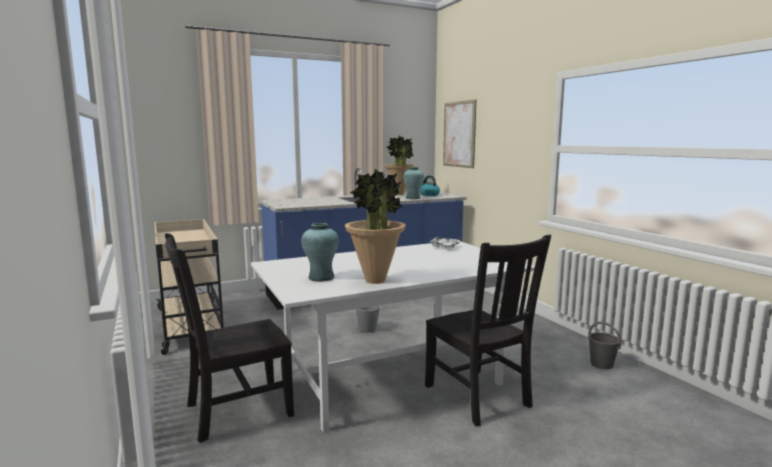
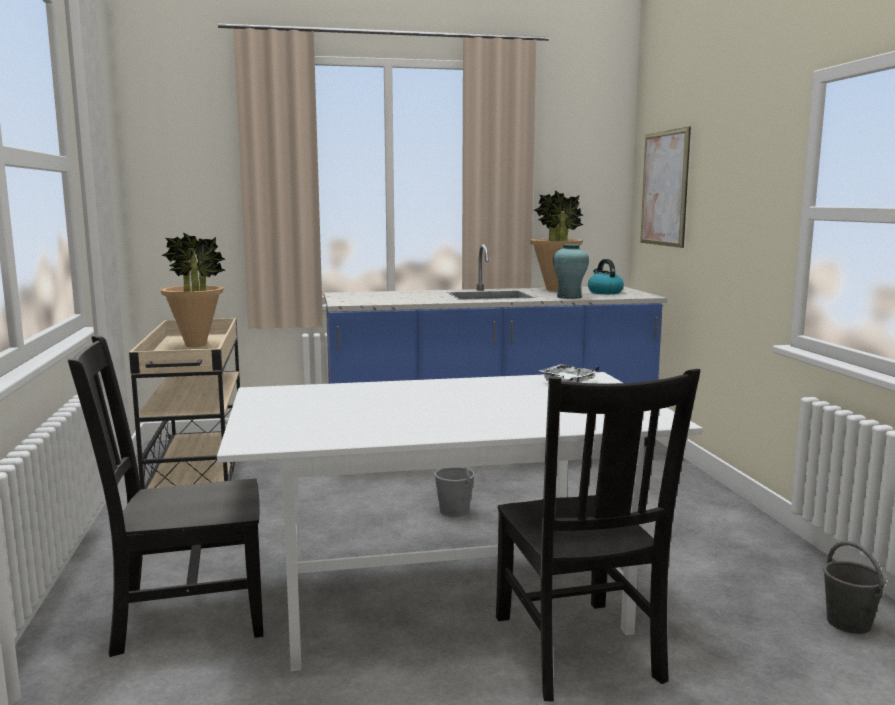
camera: 15 degrees right, 0 degrees up
(321, 278) = (313, 419): turquoise vase -> none
(375, 280) = (392, 430): potted plant -> potted plant (196, 345)

